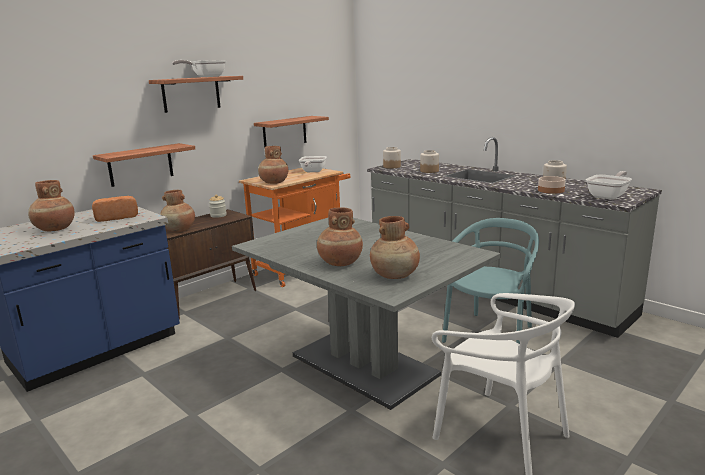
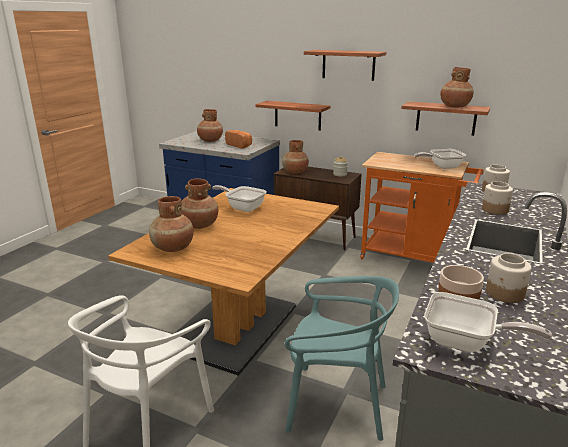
camera: 70 degrees right, 5 degrees up
(205, 77) = (355, 51): frying pan -> frying pan (243, 207)
(274, 182) = (380, 162): brown vase -> brown vase (454, 106)
(363, 365) = (241, 328): grey dining table -> brown dining table

